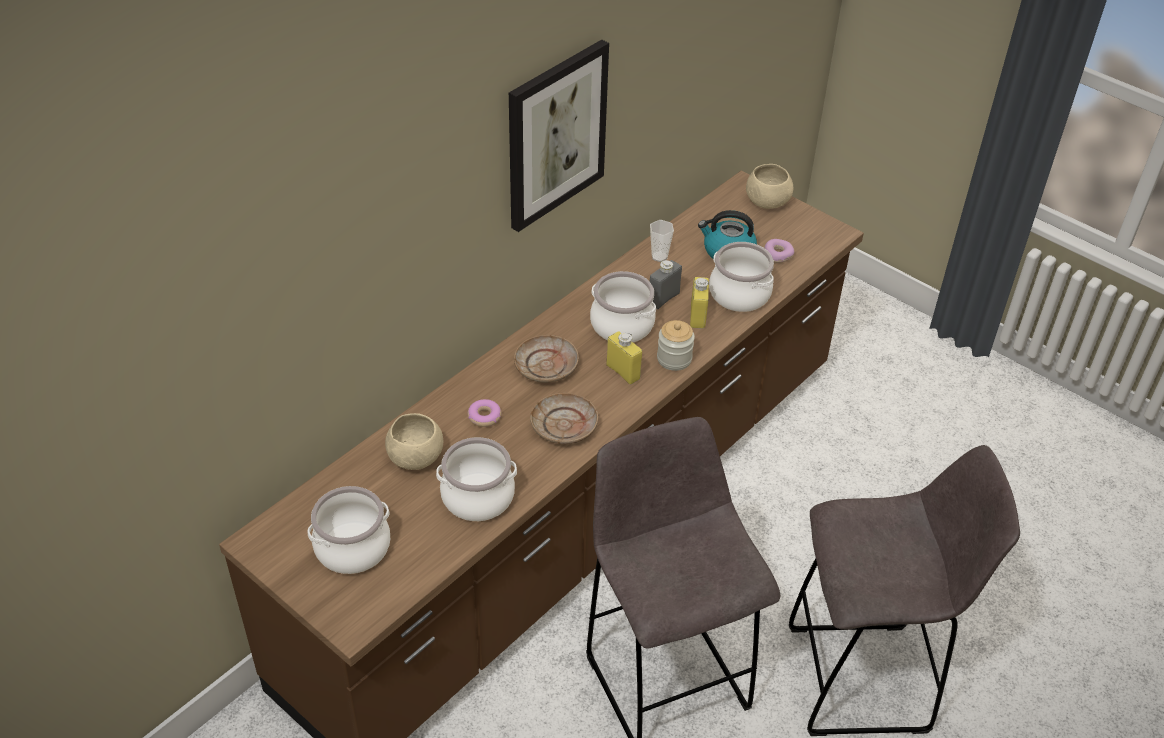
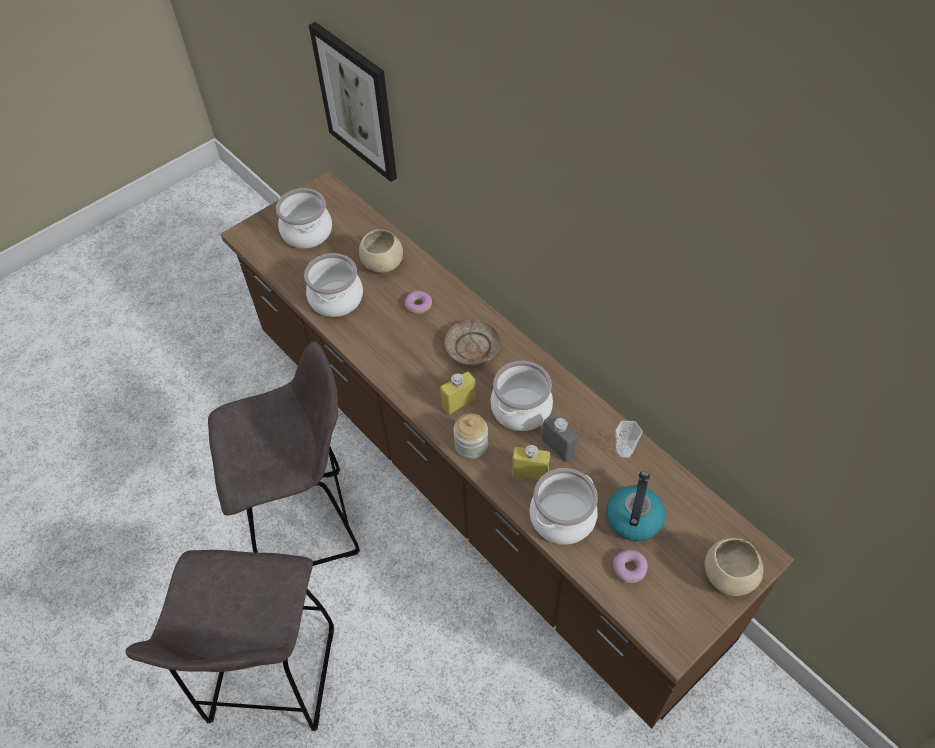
camera: 100 degrees right, 10 degrees up
(555, 135) = (580, 233): picture -> picture (357, 102)
(564, 426) = (399, 356): beige plate -> none

